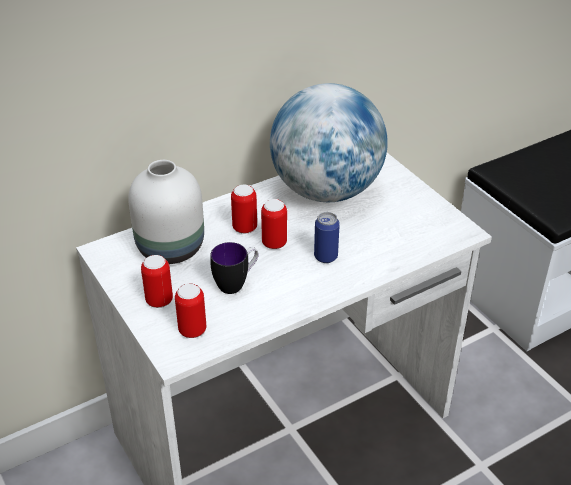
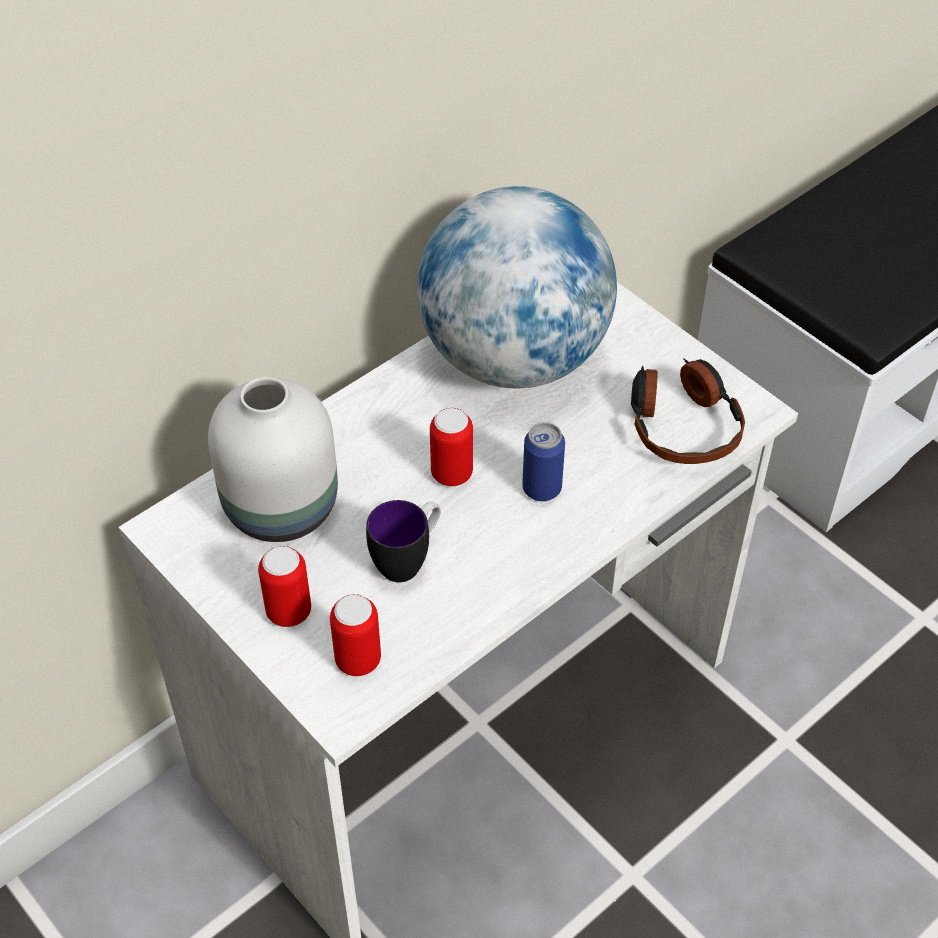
camera: 10 degrees left, 10 degrees up
(244, 228) = (395, 450): can -> none
(418, 234) = (682, 424): none -> headphones

